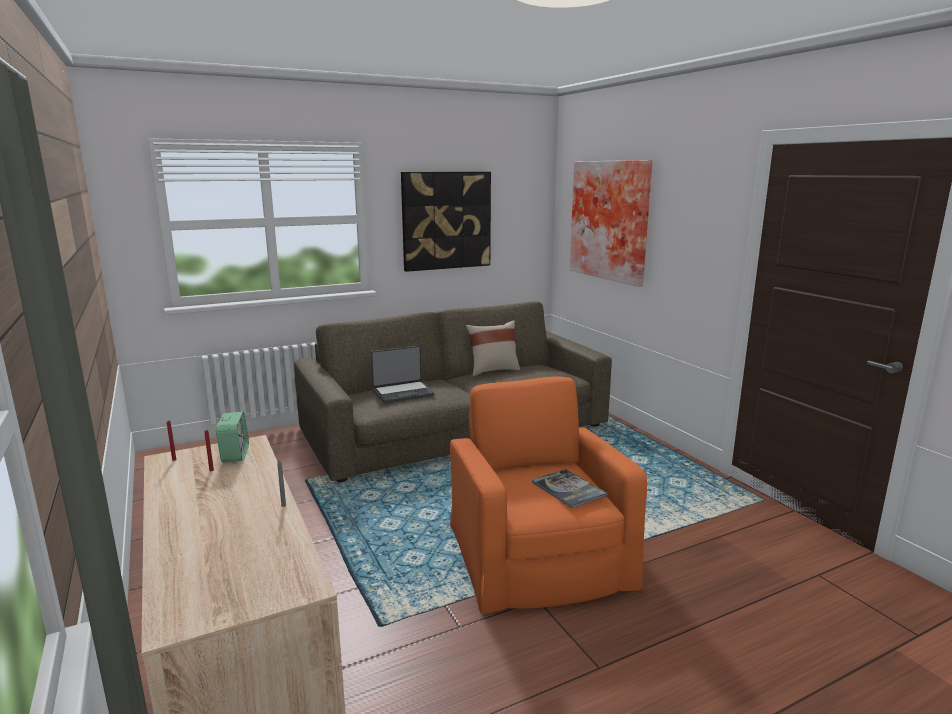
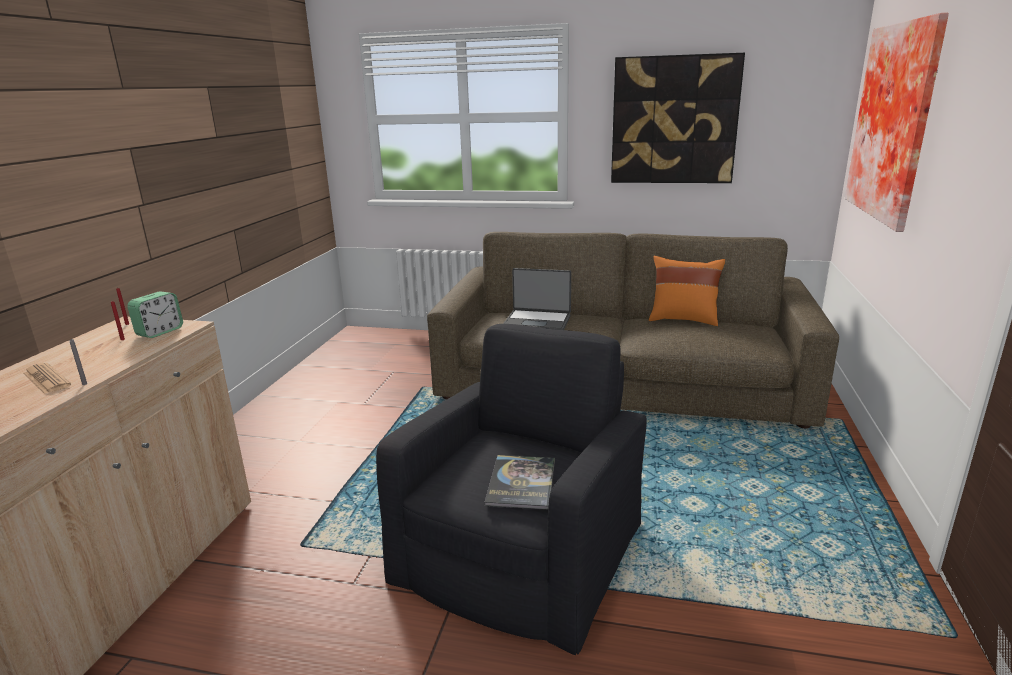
camera: 40 degrees right, 5 degrees up
(229, 516) = (46, 379): none -> newspaper
(493, 370) = (683, 319): beige pillow -> orange pillow
(537, 553) = (521, 548): orange armchair -> black armchair

